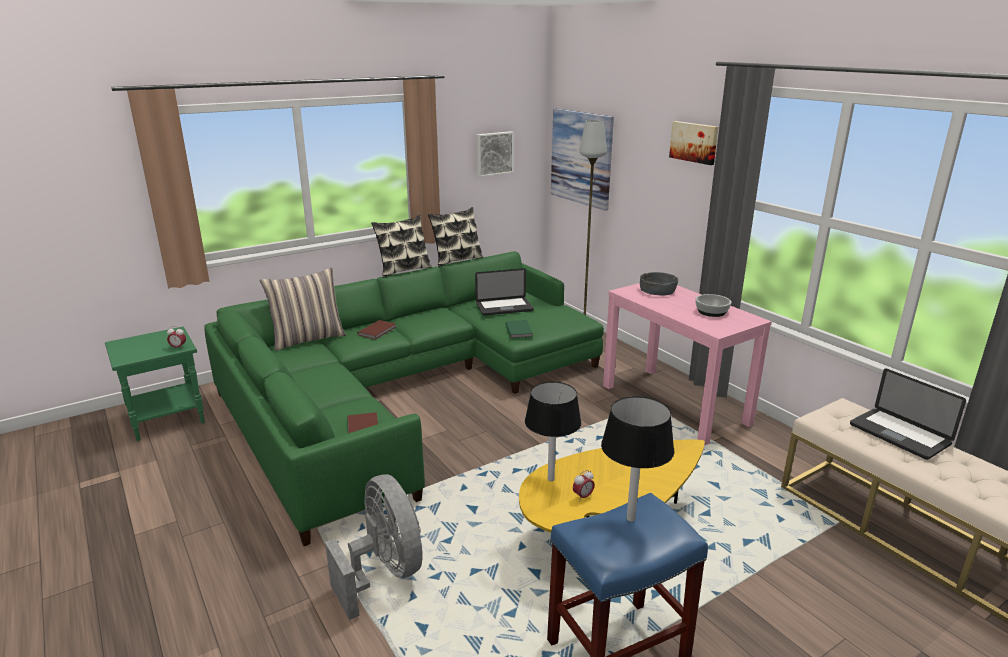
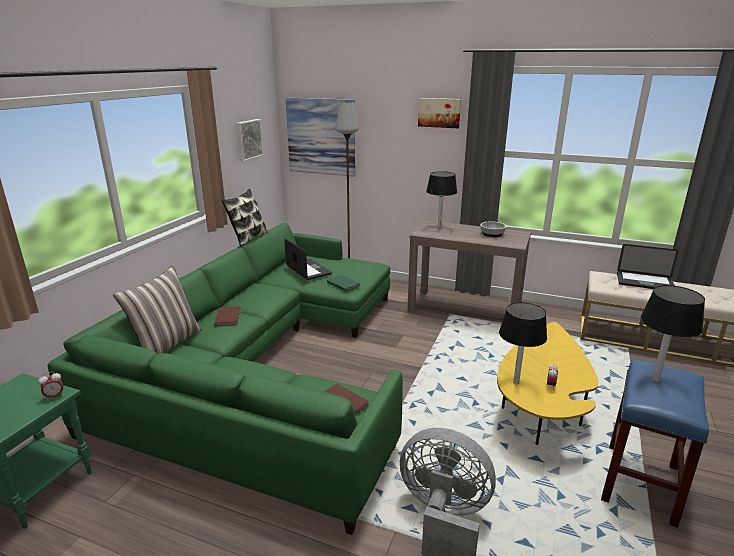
camera: 35 degrees left, 0 degrees up
(403, 270) = (214, 256): pillow -> none
(504, 307) = (308, 270): laptop -> laptop turned 75 degrees counterclockwise
(658, 290) = (439, 228): grey bowl -> black table lamp
(675, 404) = (465, 309): pink console table -> brown console table

